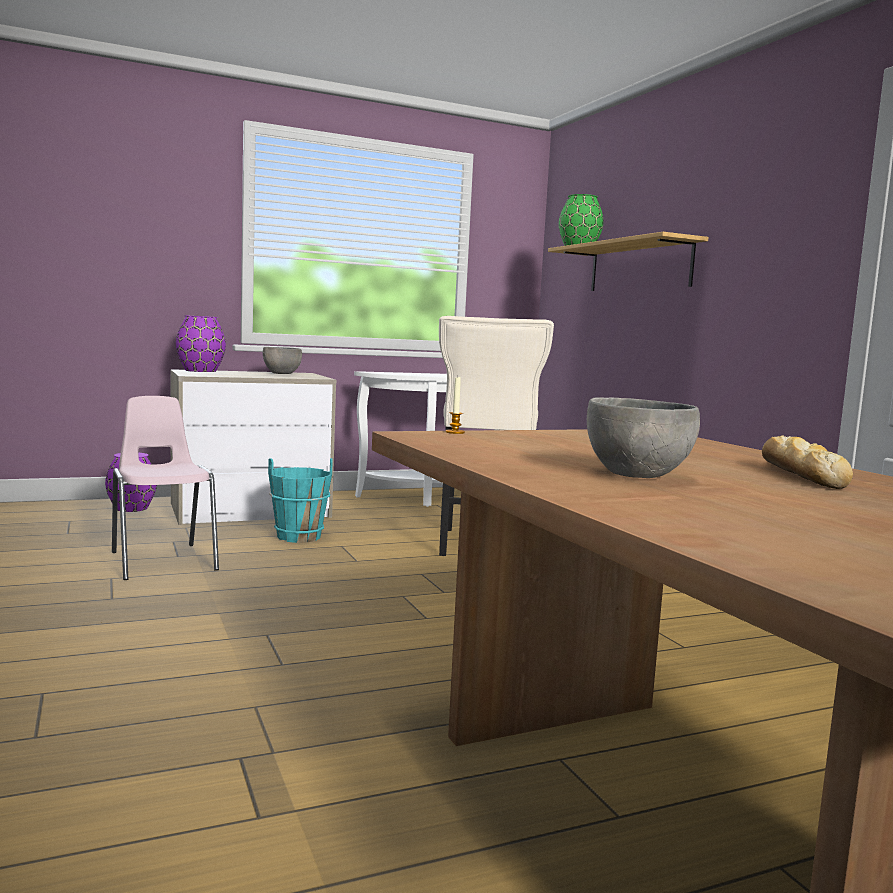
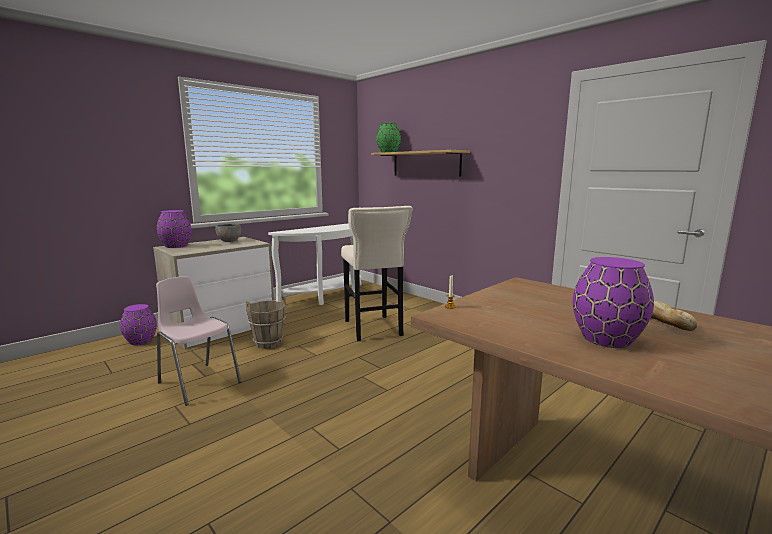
camera: 20 degrees left, 5 degrees up
(298, 536) = (268, 343): turquoise bucket -> brown bucket
(637, 475) = (606, 339): grey bowl -> purple vase

